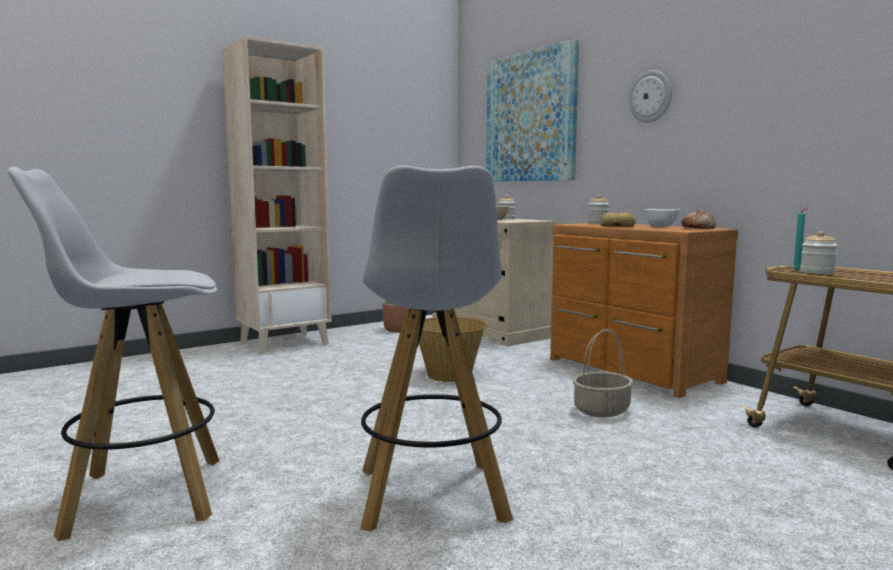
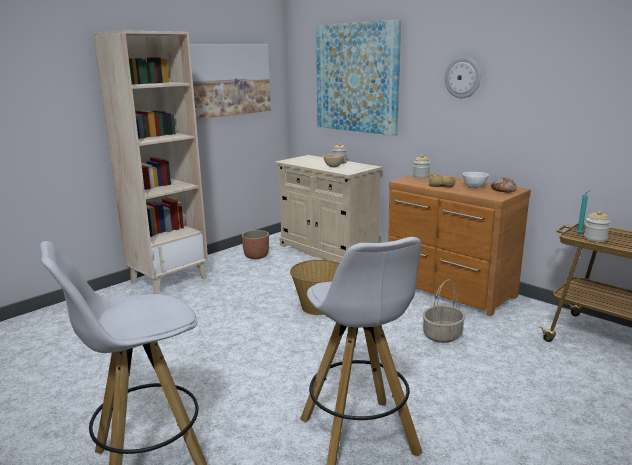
camera: 10 degrees left, 10 degrees up
(380, 122) = (227, 80): none -> picture

